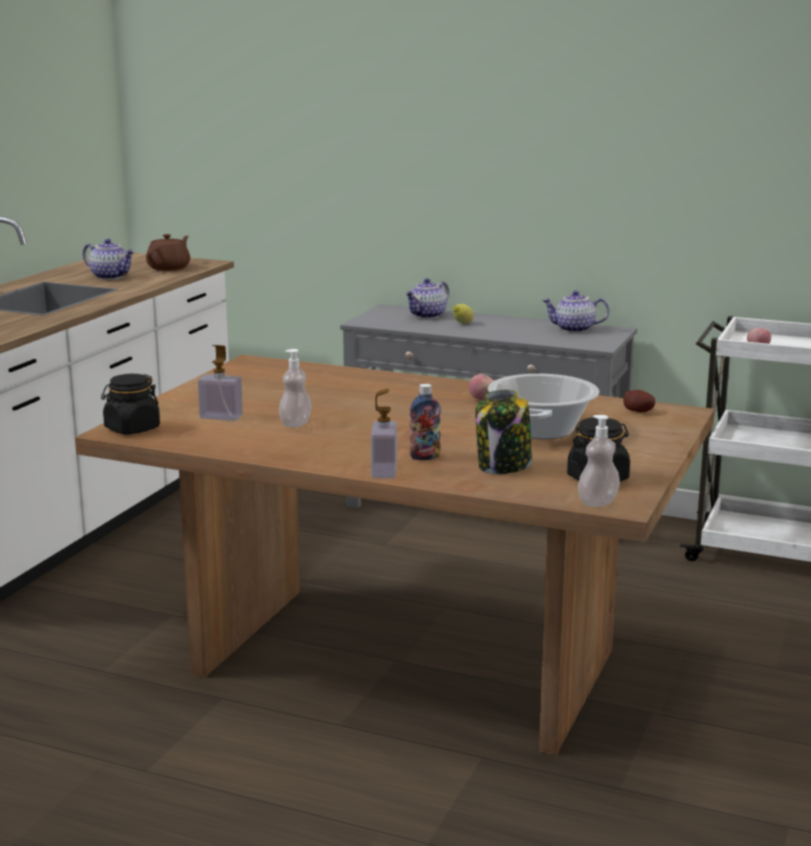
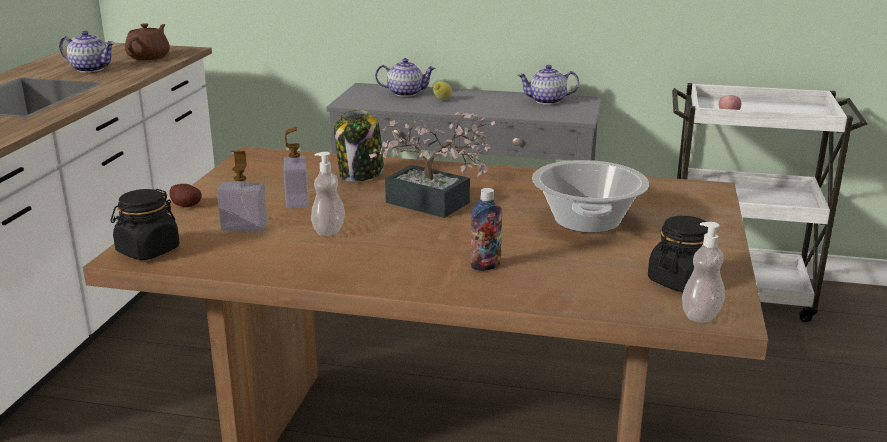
camera: 10 degrees left, 5 degrees up
(384, 471) = (450, 289): soap dispenser -> soap dispenser (297, 201)
(403, 410) = (435, 205): none -> potted plant
(427, 316) = (406, 93): teapot -> teapot turned 120 degrees counterclockwise
(482, 399) = (508, 186): apple -> none
(504, 466) = (575, 272): jar -> jar (361, 175)
(639, 411) = (666, 190): potato -> potato (187, 205)

